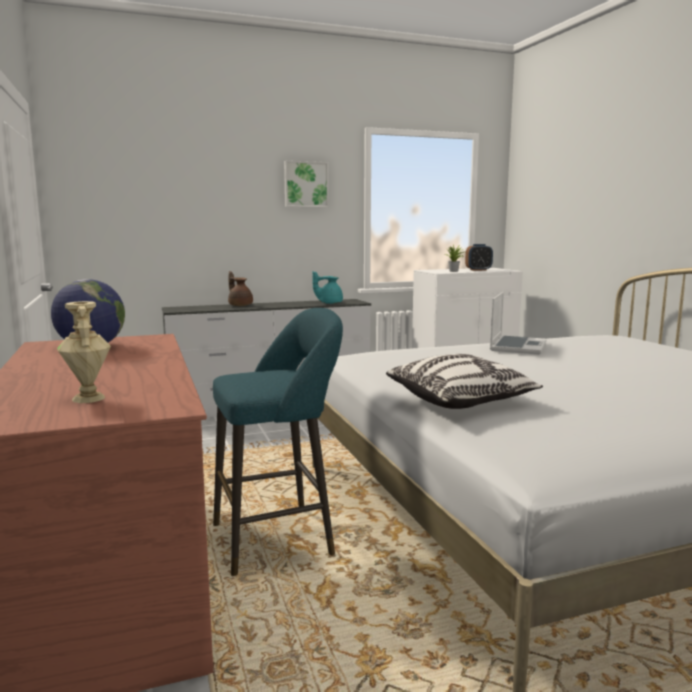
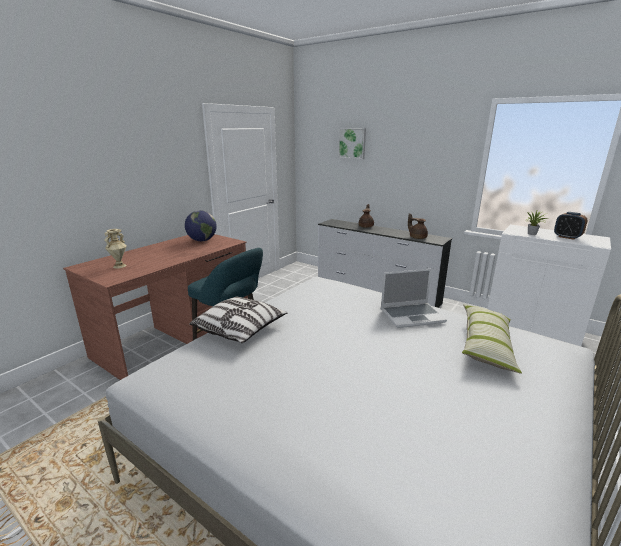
camera: 55 degrees right, 10 degrees up
(306, 184) = (434, 147): picture -> picture (352, 143)
(329, 303) = (417, 237): turquoise teapot -> brown teapot
(600, 344) = (486, 345): none -> pillow

